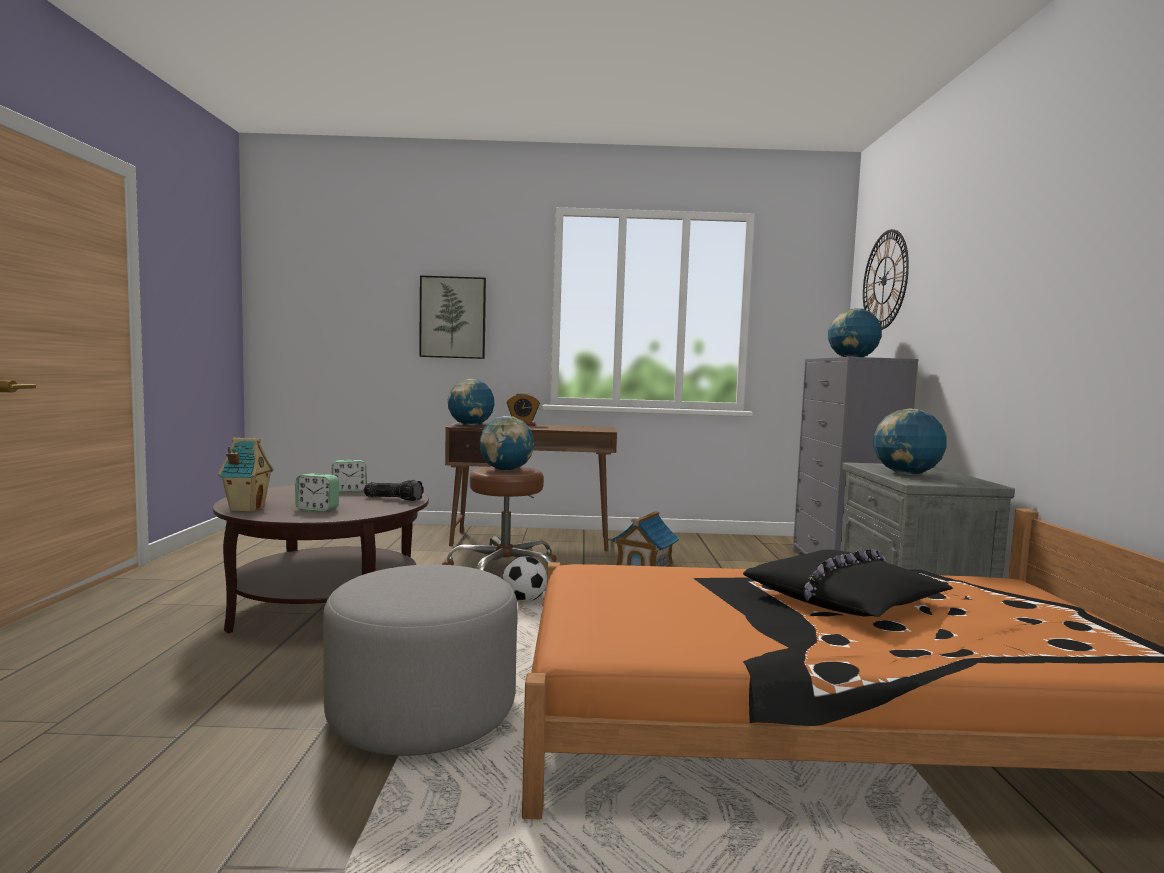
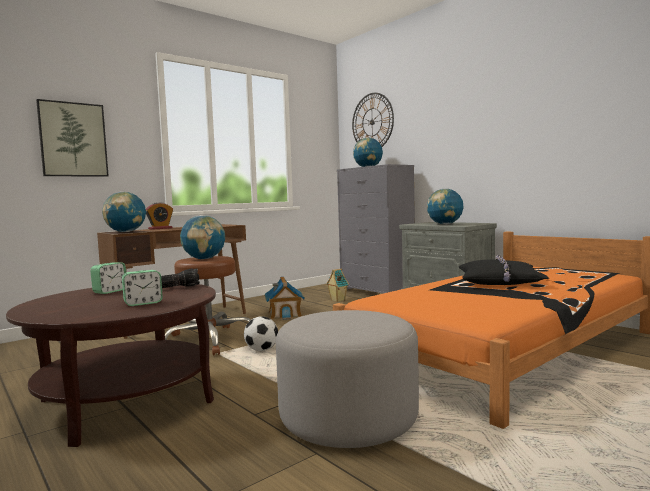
camera: 40 degrees left, 0 degrees up
(246, 508) = (76, 316): toy house -> toy house (337, 300)

